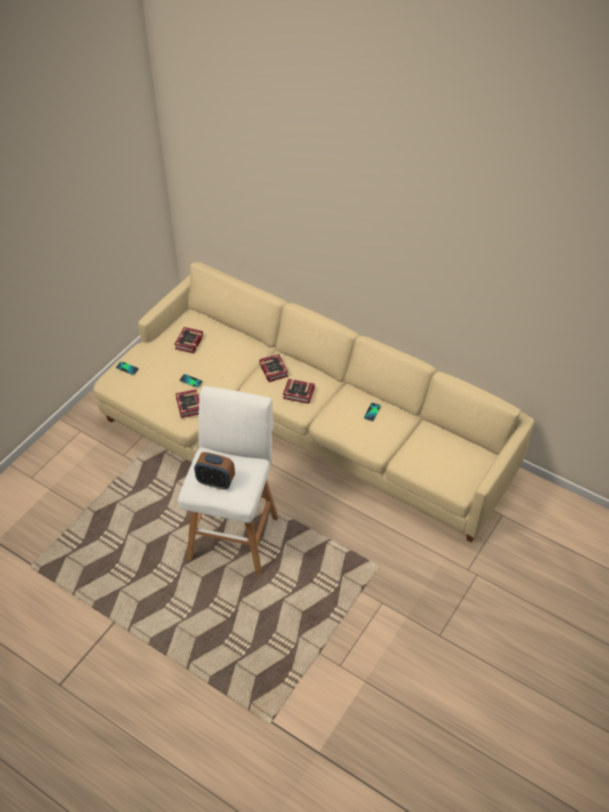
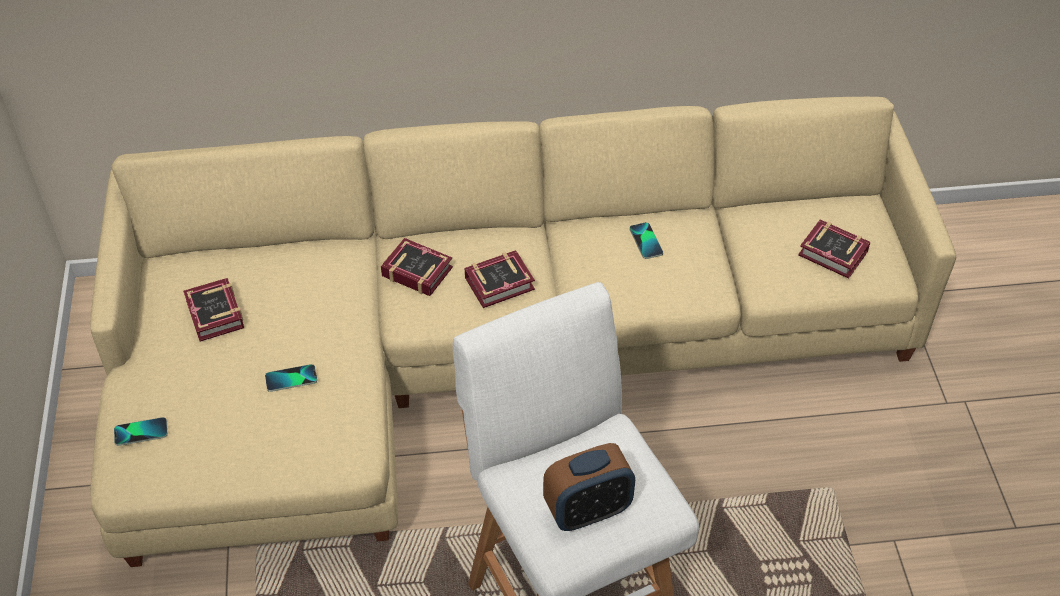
camera: 40 degrees left, 0 degrees up
(188, 407) = (333, 426): book -> book (834, 256)

